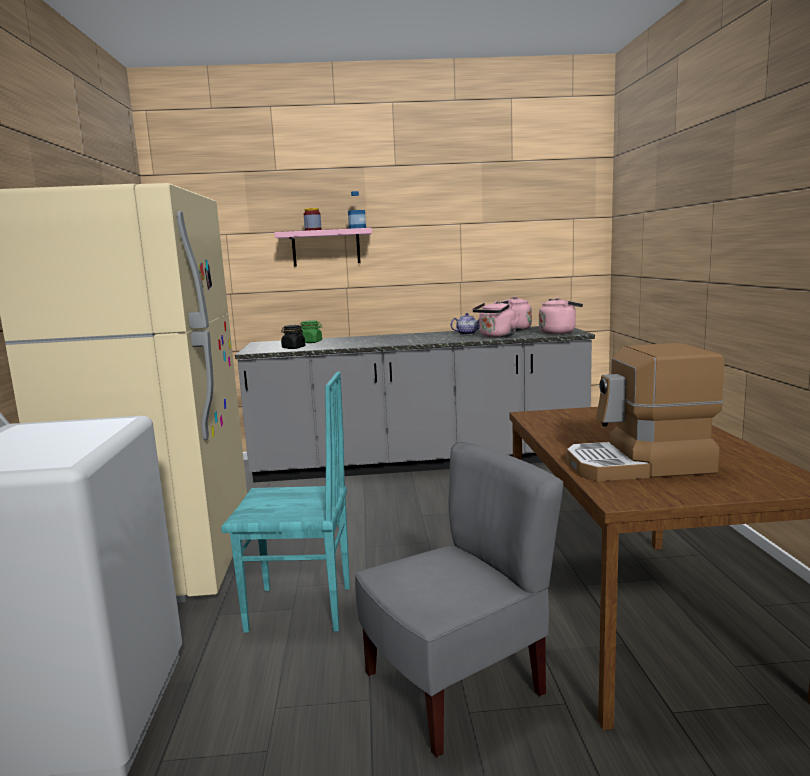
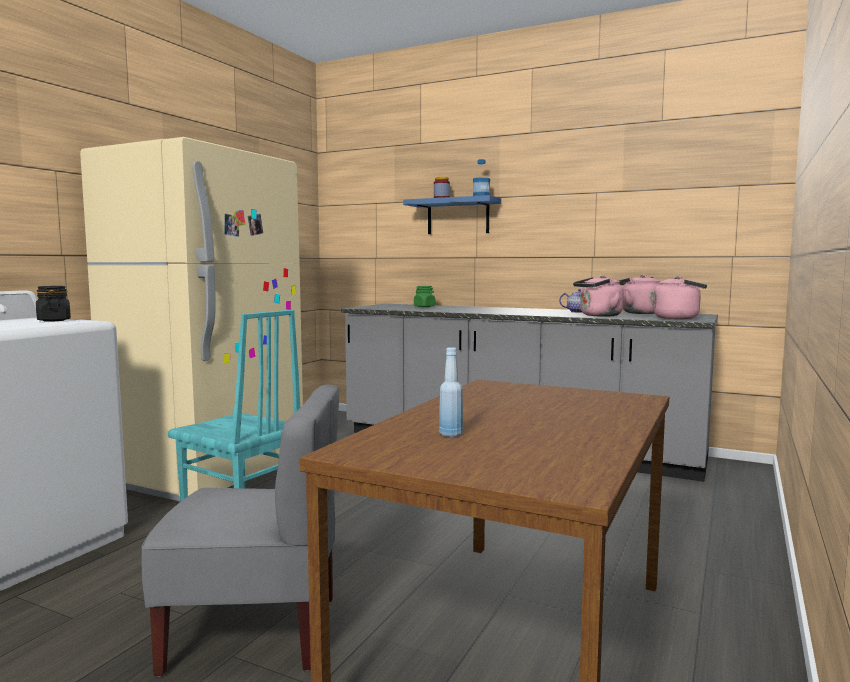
camera: 30 degrees right, 5 degrees down
(293, 348) = (396, 308): black jar -> black jar (54, 320)
(326, 248) = (458, 217): pink shelf -> blue shelf
(639, 465) = (450, 434): coffee machine -> blue bottle

